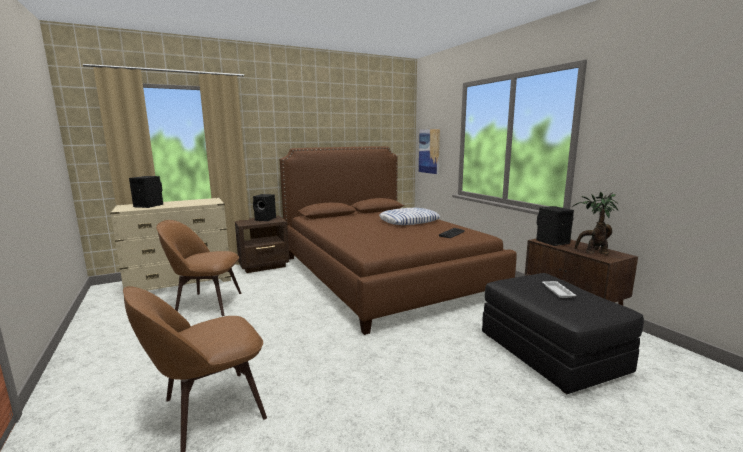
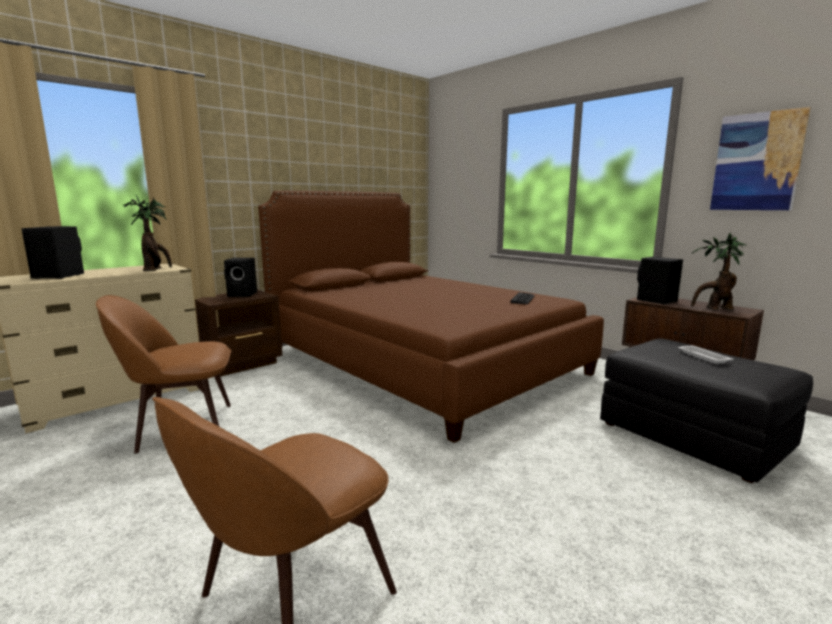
camera: 15 degrees left, 0 degrees up
(204, 203) = (155, 270): none -> potted plant
(409, 221) = (450, 288): pillow -> none
(429, 151) = (451, 200): picture -> picture (757, 162)

